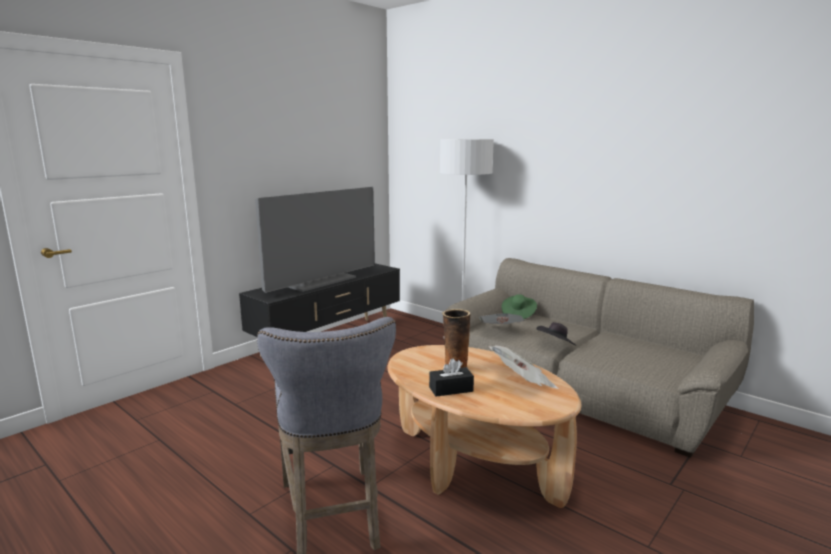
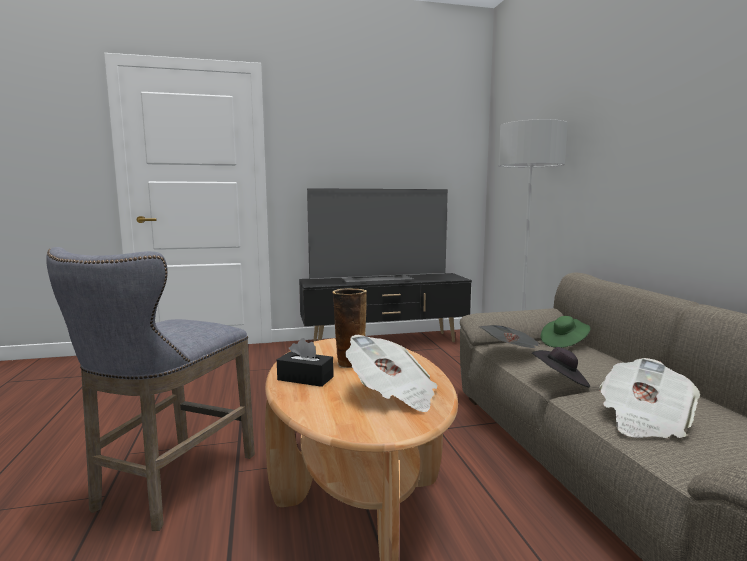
camera: 35 degrees right, 5 degrees down
(622, 359) = (643, 421): none -> newspaper

